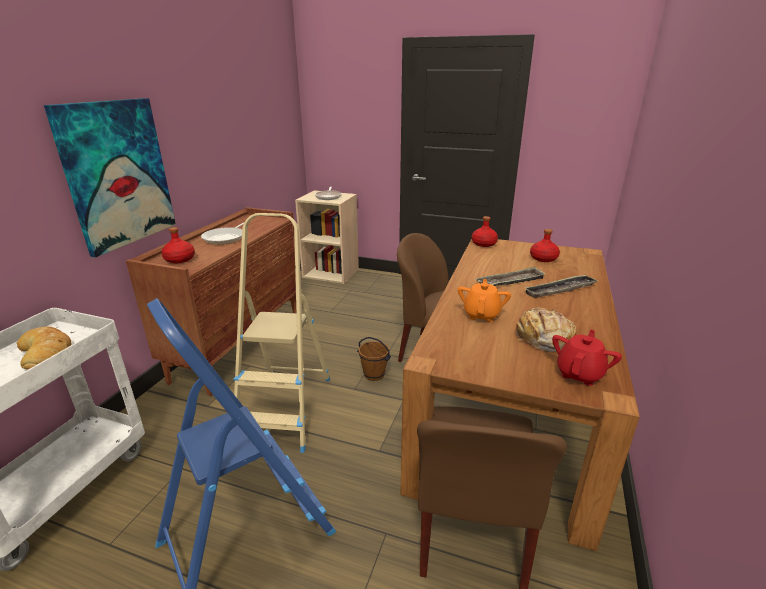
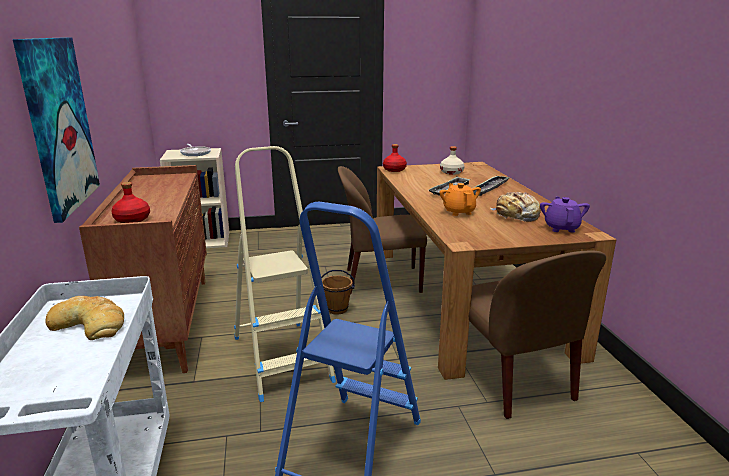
camera: 30 degrees left, 5 degrees down
(225, 238) = (151, 196): frying pan -> none
(544, 258) = (452, 172): red bottle -> beige bottle
(579, 374) = (561, 228): red teapot -> purple teapot

